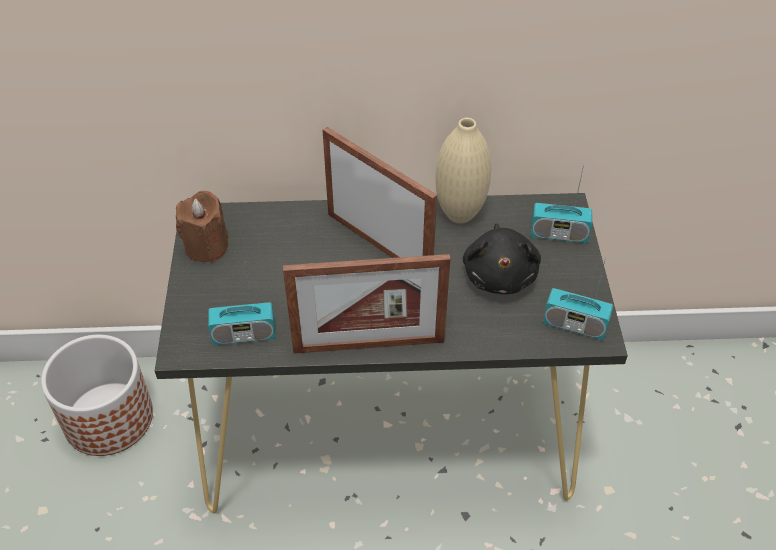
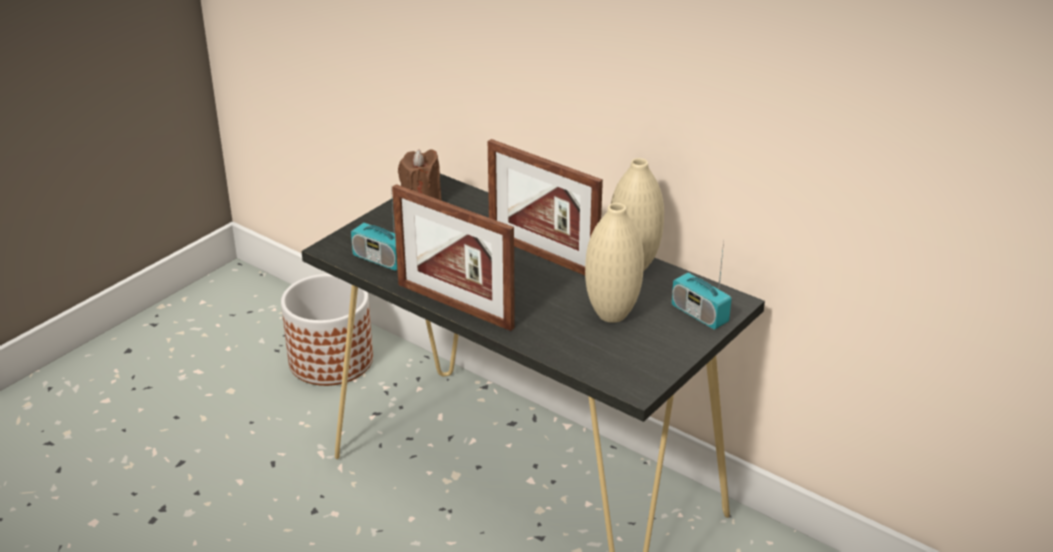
camera: 40 degrees right, 15 degrees down
(378, 246) = (542, 256): picture frame -> picture frame turned 135 degrees clockwise
(500, 274) = (612, 315): black plush toy -> beige vase
(574, 325) = (627, 371): radio -> none

